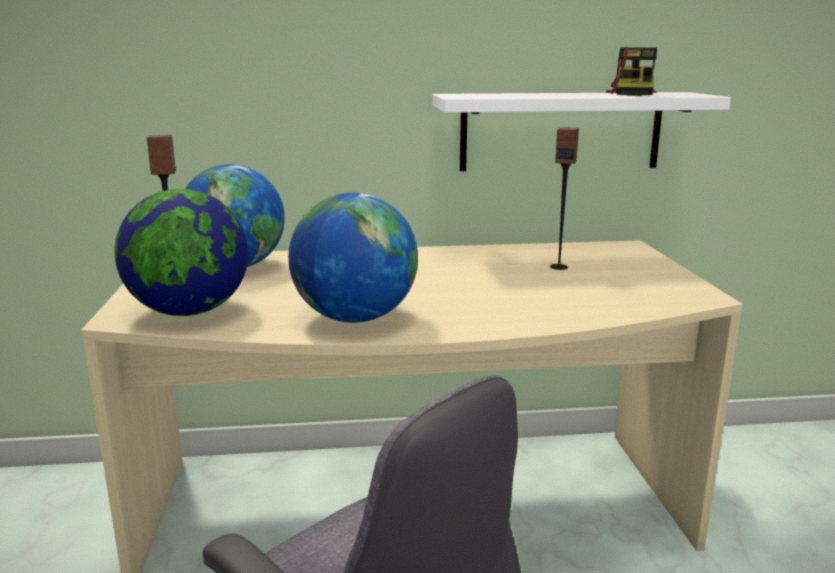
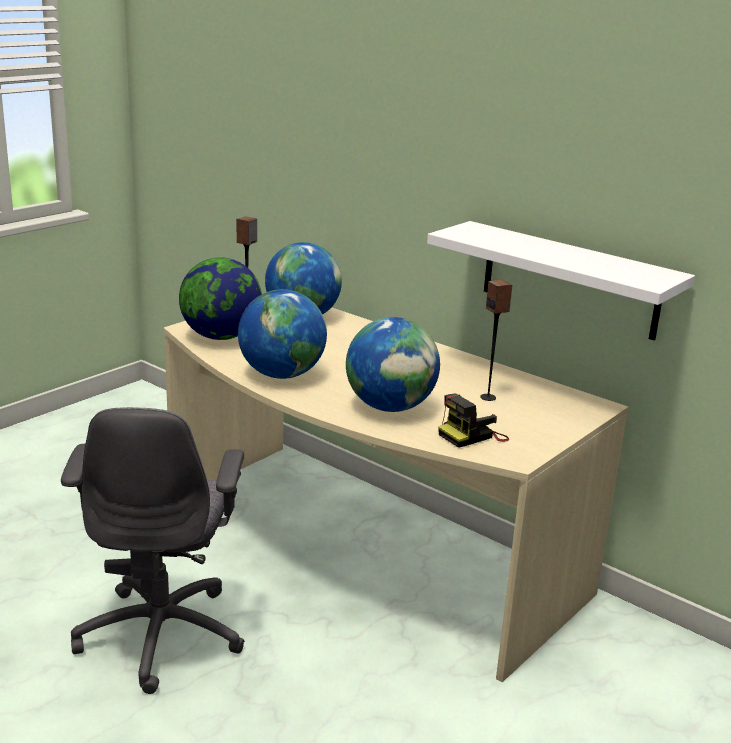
camera: 45 degrees right, 5 degrees up
(522, 303) = (390, 407): none -> globe
(632, 94) = (603, 264): camera -> camera (472, 436)

